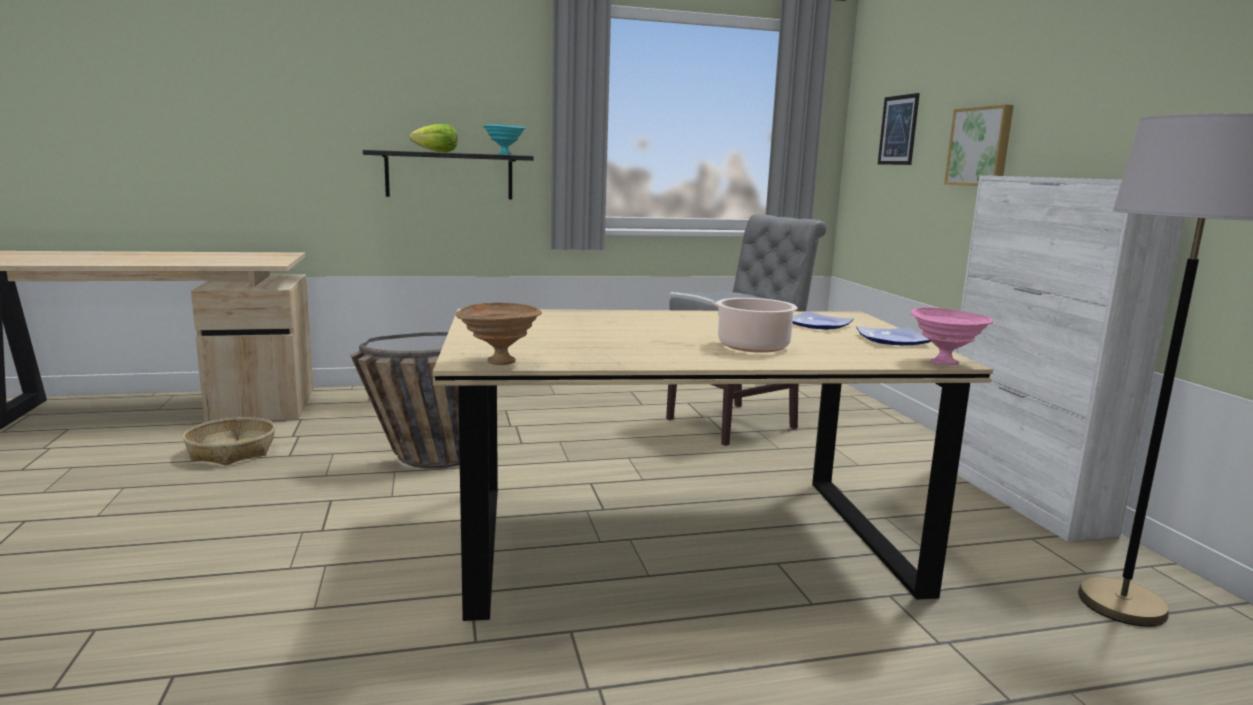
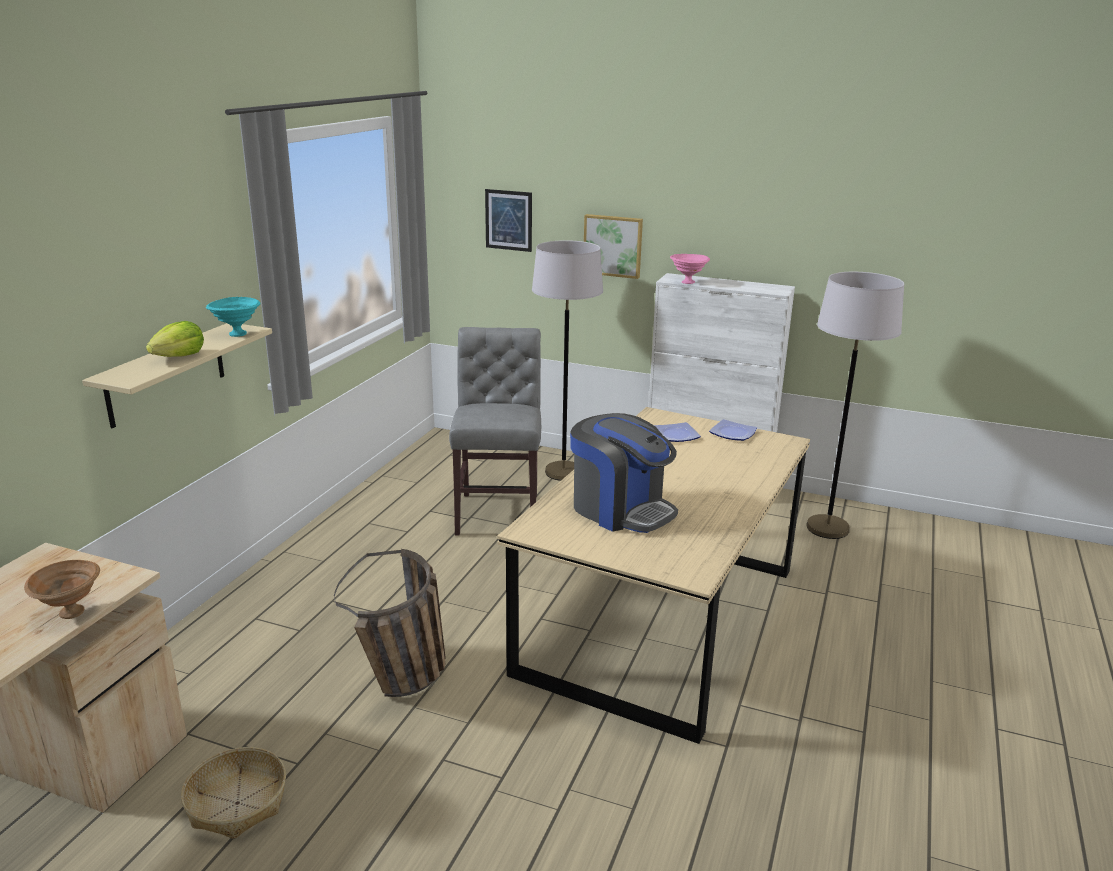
camera: 55 degrees left, 10 degrees up
(449, 175) = (166, 374): black shelf -> beige shelf
(499, 362) = (702, 566): brown bowl -> brown bowl (71, 613)
(582, 328) = (621, 509): none -> coffee machine
(747, 345) = (715, 477): cooking pot -> none
(866, 427) = (563, 472): none -> grey floor lamp
(944, 362) = (791, 443): pink bowl -> pink bowl (687, 282)

